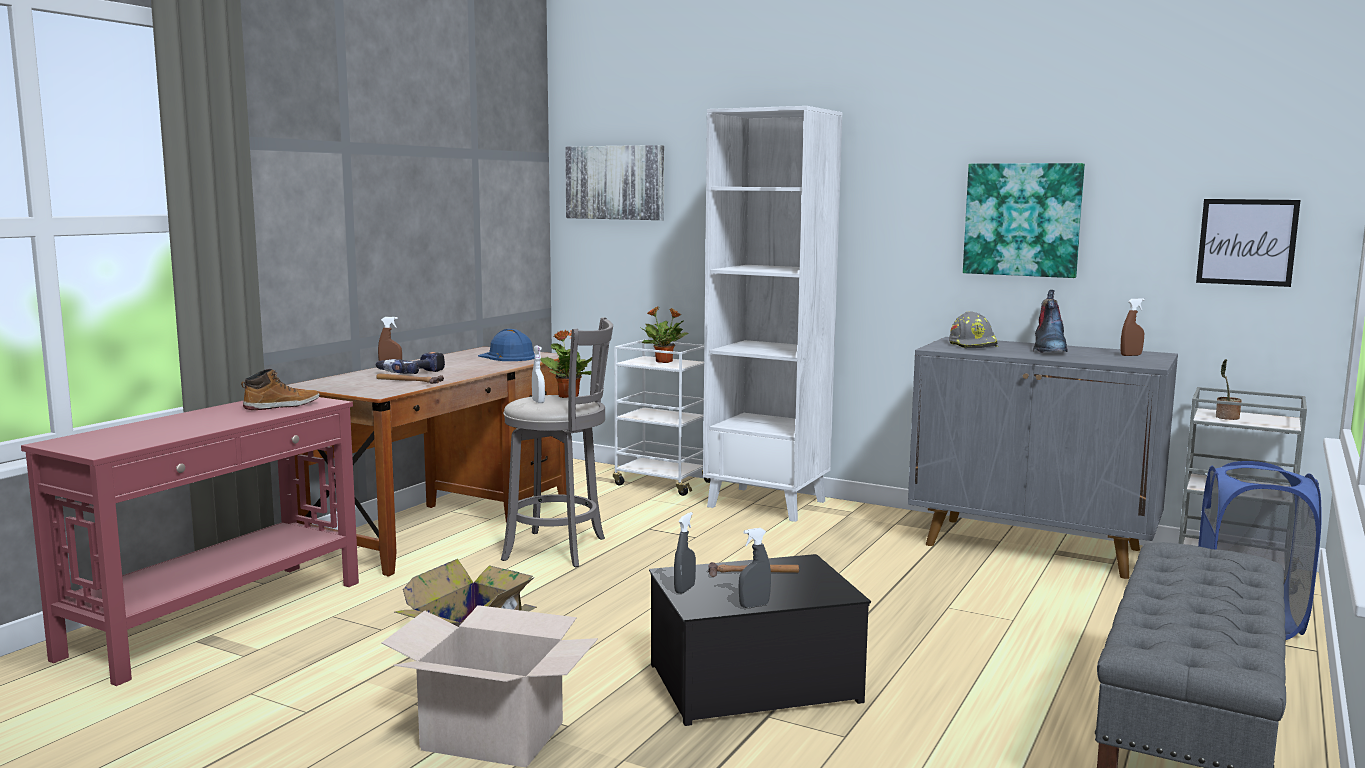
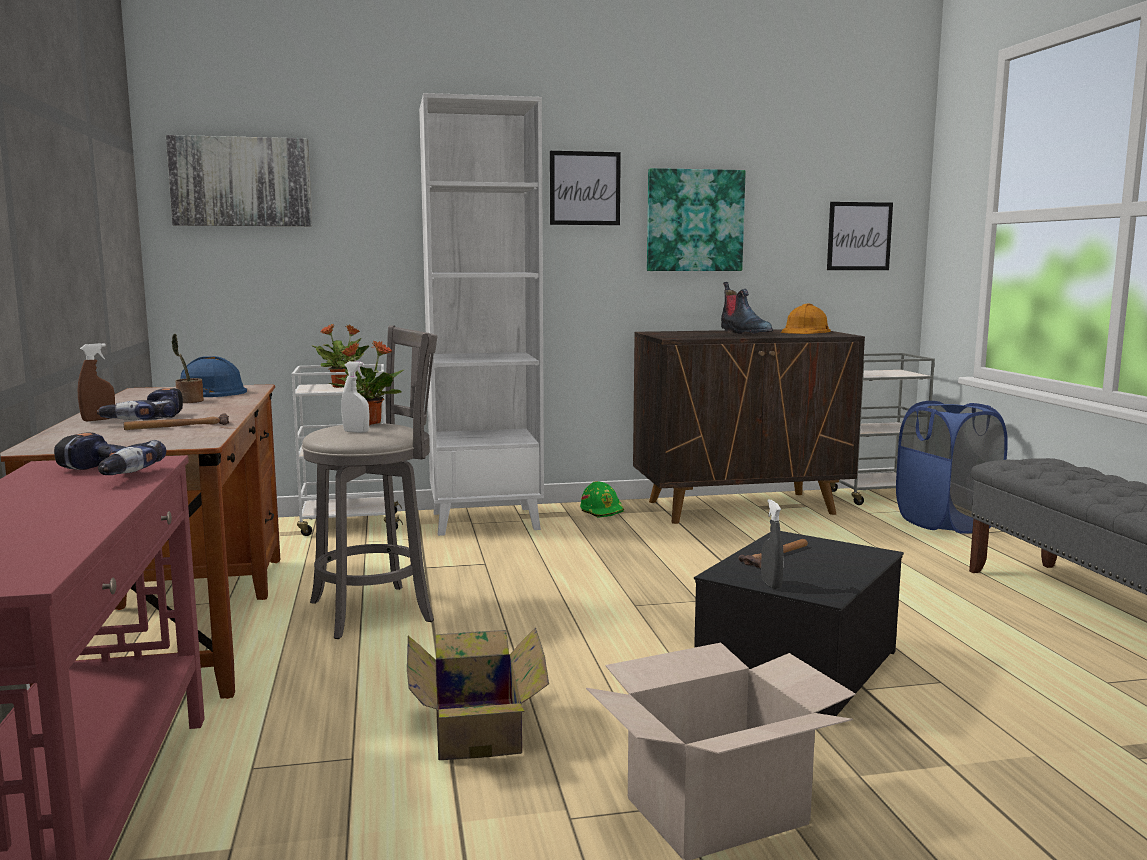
camera: 40 degrees left, 0 degrees up
(281, 406) = (101, 474): boot -> power drill
(754, 605) = (851, 580): grey spray bottle -> none
(885, 518) = (602, 511): none -> green hard hat
(902, 185) = (585, 188): none -> picture
(974, 345) = (684, 334): grey hard hat -> none
(1034, 547) = (742, 507): grey cabinet -> brown cabinet
(1131, 355) = (804, 331): brown spray bottle -> orange hard hat
(1226, 417) = (872, 374): potted plant -> potted plant (189, 401)

